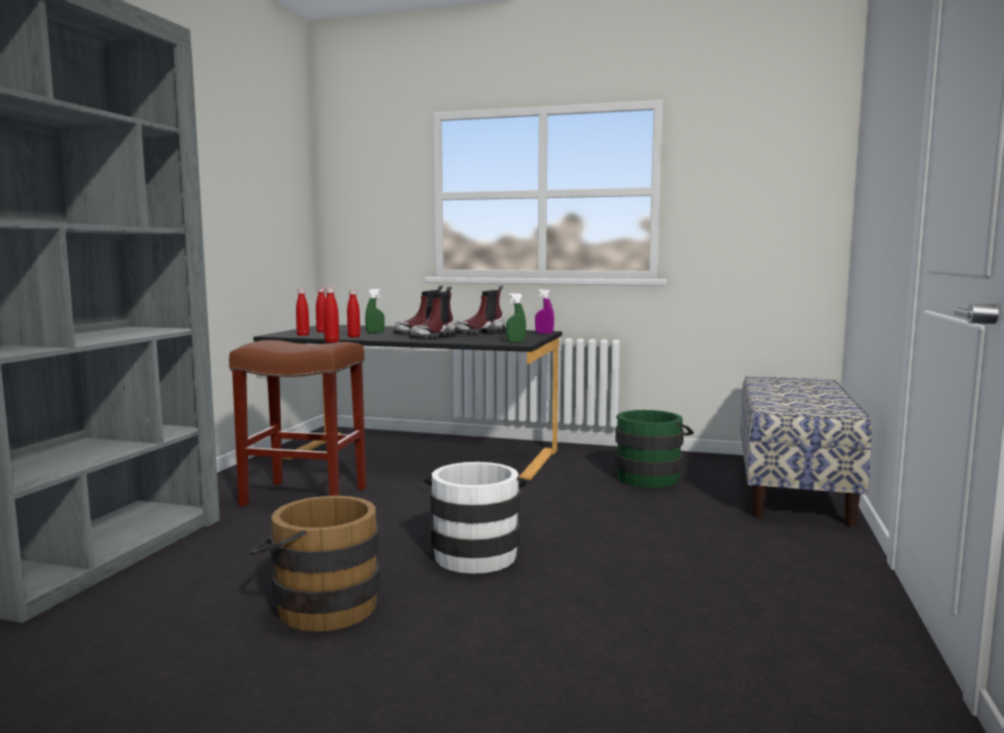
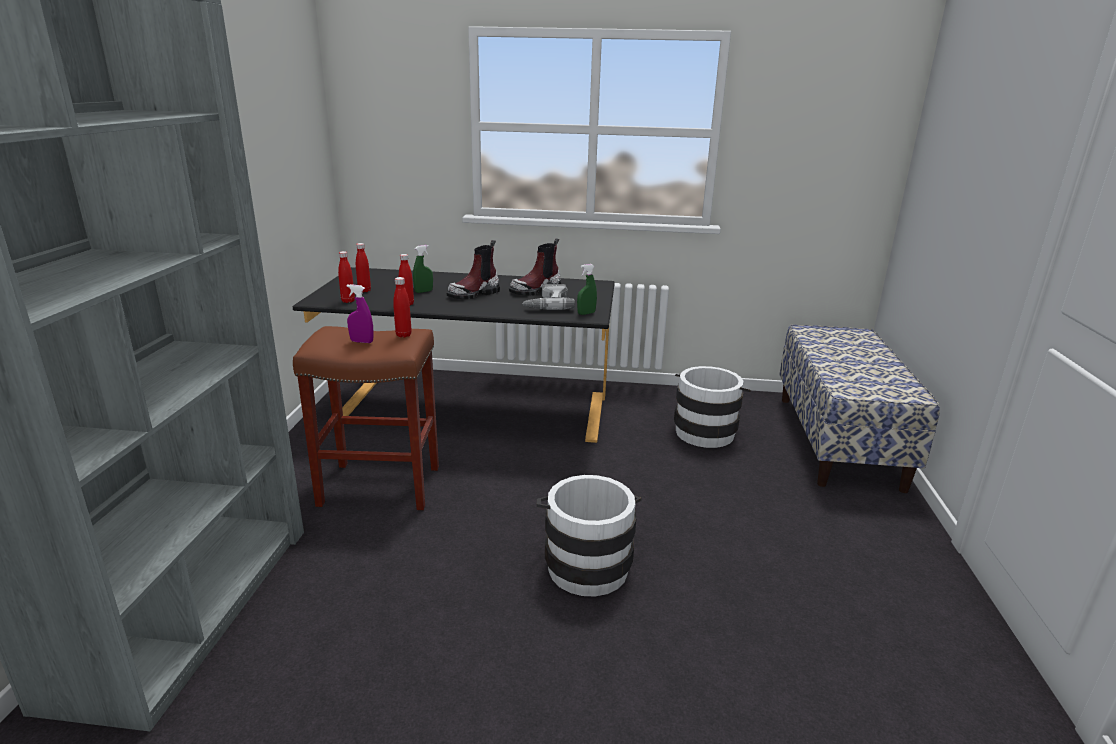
camera: 10 degrees left, 15 degrees up
(318, 606) = (462, 665): brown bucket -> none
(434, 338) = (495, 304): boot -> none
(483, 338) = (547, 304): none -> power drill
(544, 333) = (601, 288): purple spray bottle -> purple spray bottle (362, 341)
(650, 476) = (706, 430): green bucket -> white bucket

